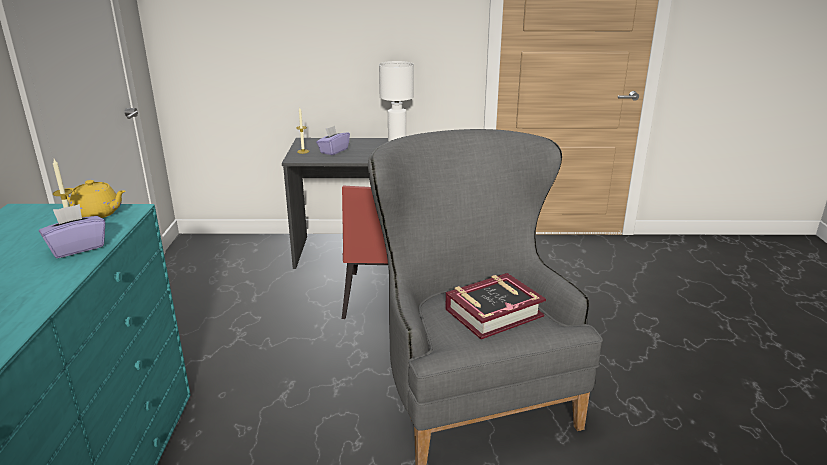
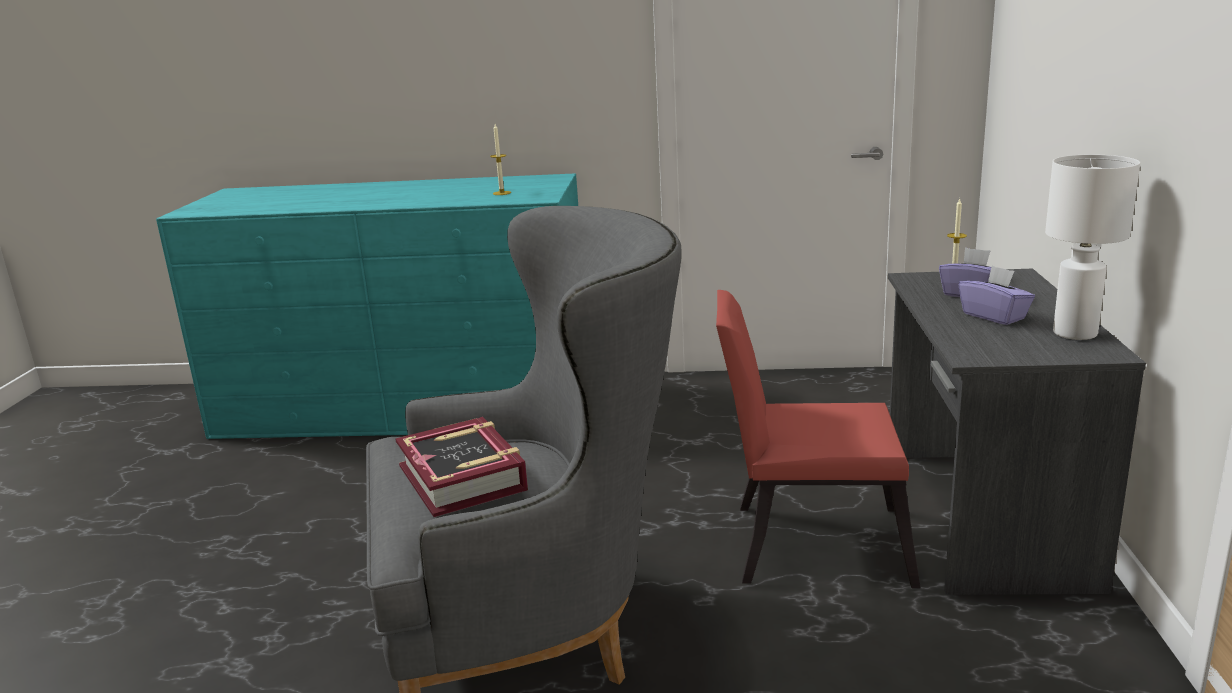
camera: 95 degrees right, 5 degrees down
(77, 248) = (463, 199): purple tissue box -> purple tissue box (994, 316)
(98, 214) = (537, 193): yellow teapot -> none

